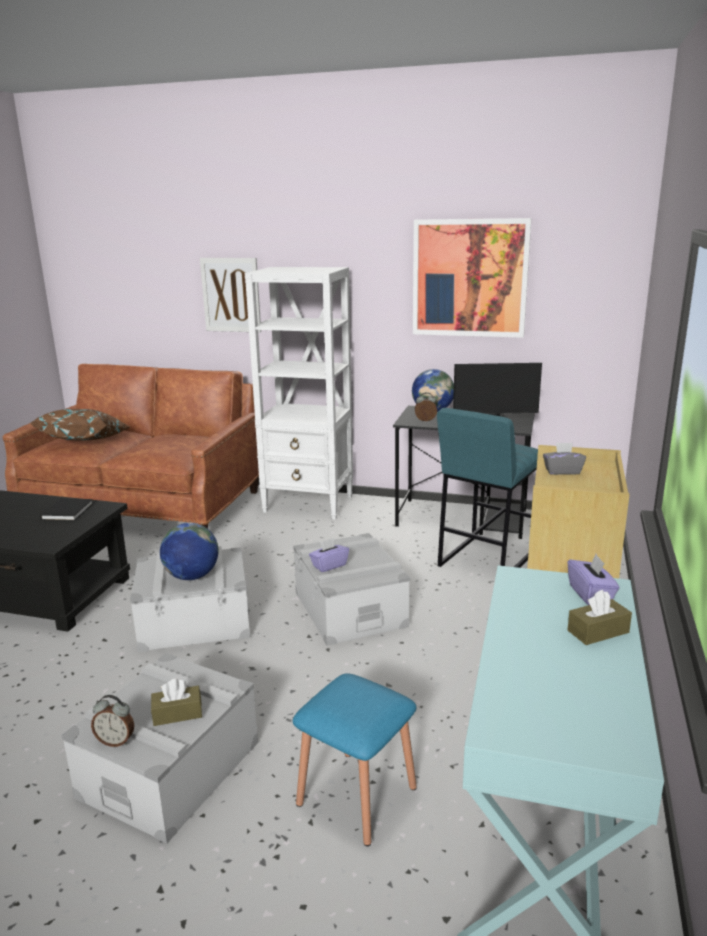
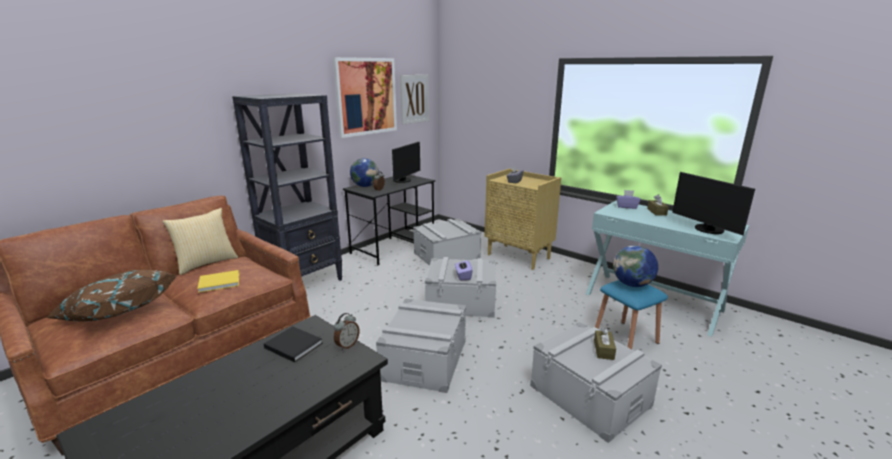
camera: 65 degrees left, 0 degrees up
(116, 741) = (626, 375): alarm clock -> alarm clock (347, 345)
(149, 449) = (221, 282): none -> yellow book
(191, 433) = (206, 263): none -> pillow
(192, 576) = (434, 322): globe -> globe (632, 284)
(231, 295) = (189, 126): picture -> picture (414, 99)
(309, 504) = (305, 283): white bookcase -> black bookcase
(485, 561) = (446, 255): turquoise stool -> grey storage box
(528, 702) = (707, 230): none -> monitor

